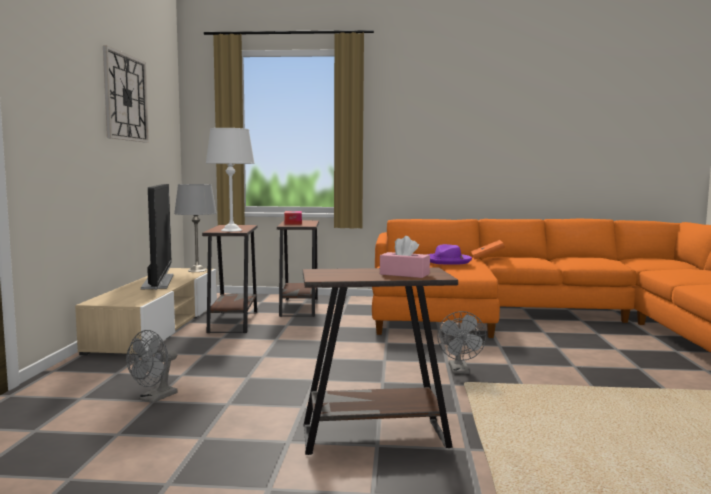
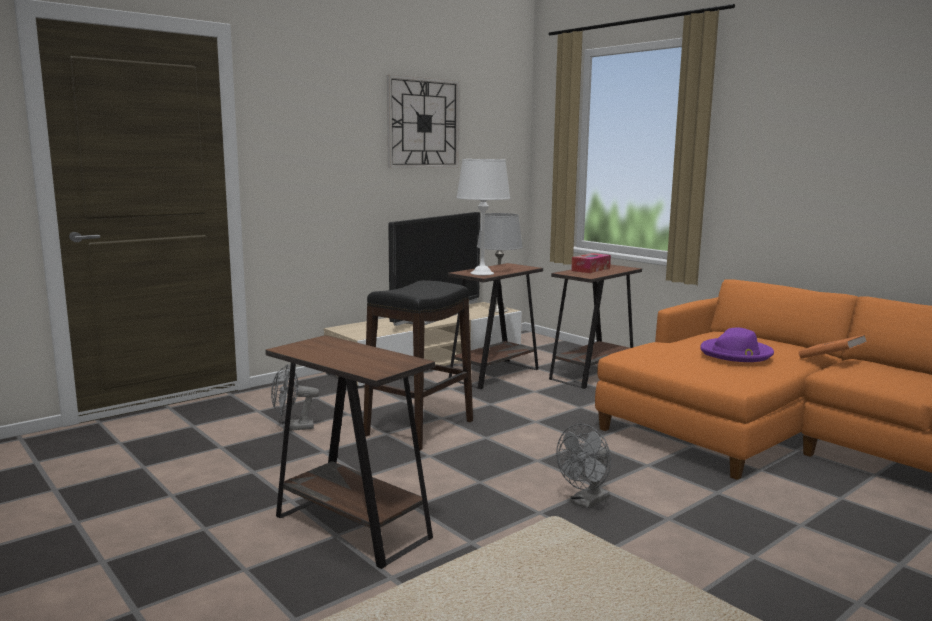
camera: 45 degrees right, 5 degrees up
(263, 366) = (419, 428): none -> black stool
(404, 274) = (362, 361): pink tissue box -> none

